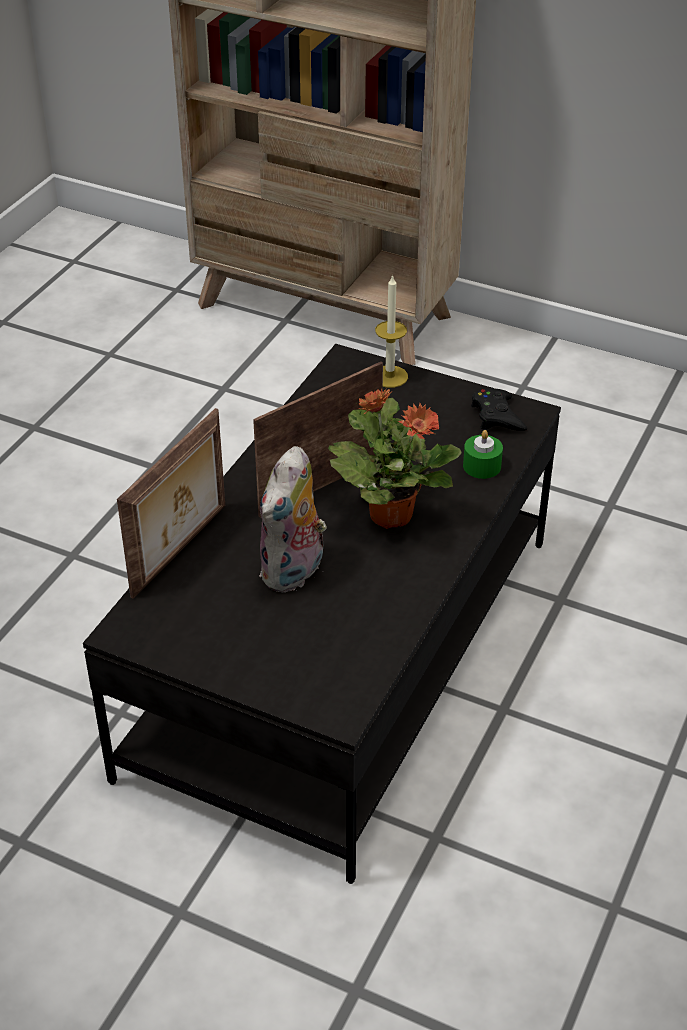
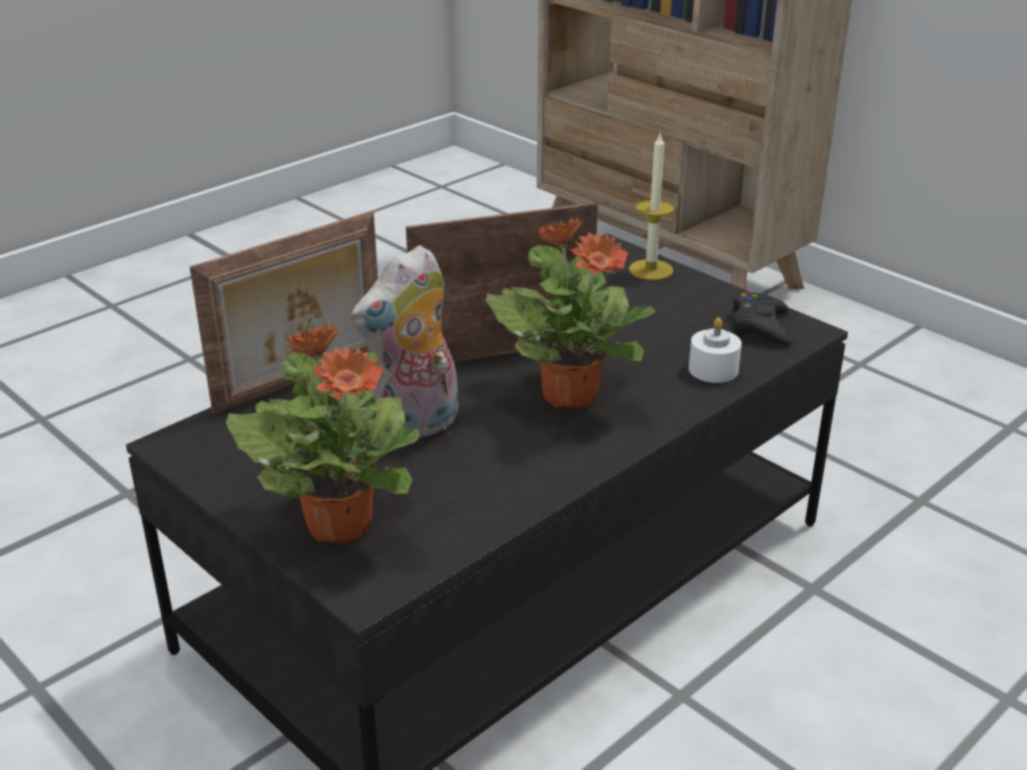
camera: 20 degrees right, 10 degrees down
(289, 667) = (339, 523): none -> potted plant
(482, 466) = (713, 369): green candle -> white candle

